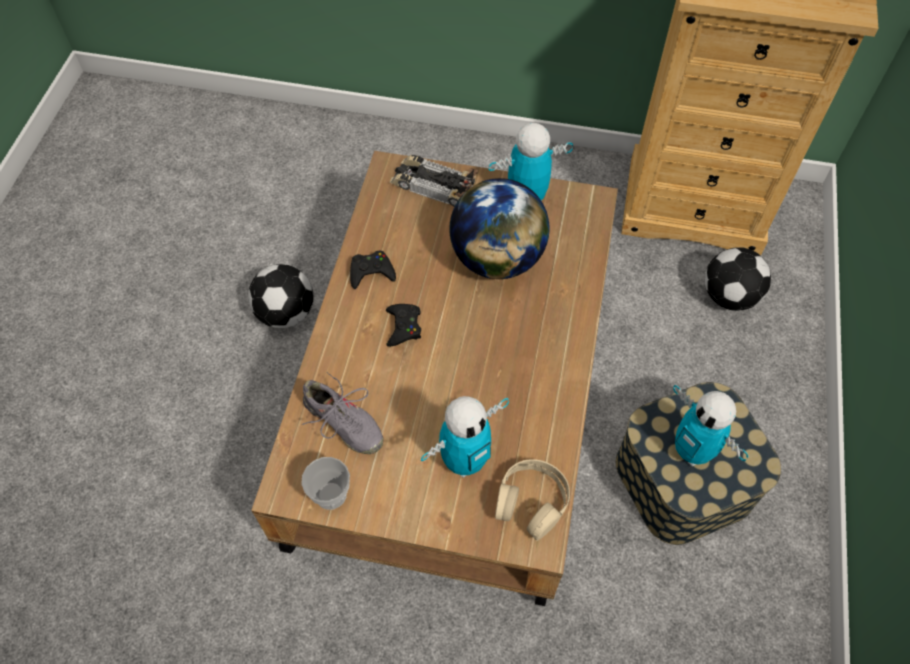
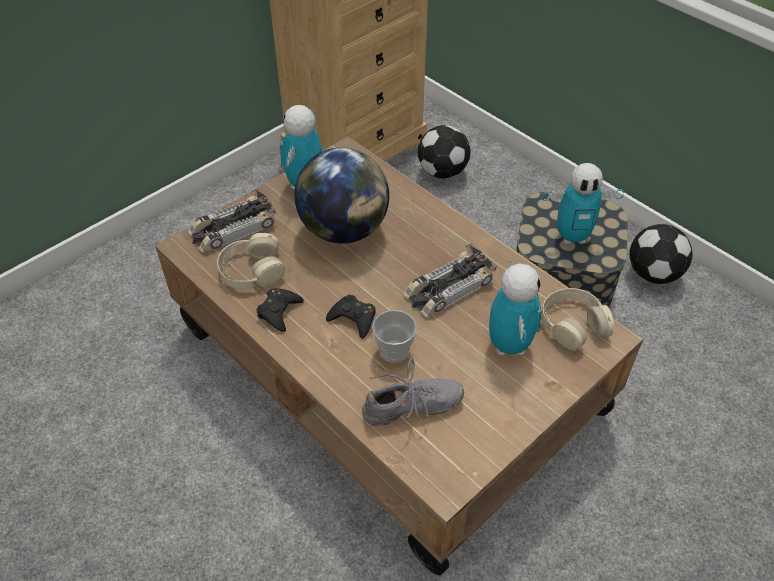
camera: 55 degrees left, 10 degrees down
(286, 312) = (194, 446): football -> football (652, 273)
(330, 494) = (474, 451): cup -> cup (394, 351)
(399, 226) = (251, 270): none -> beige headphones
(494, 376) = (448, 288): none -> toy car

